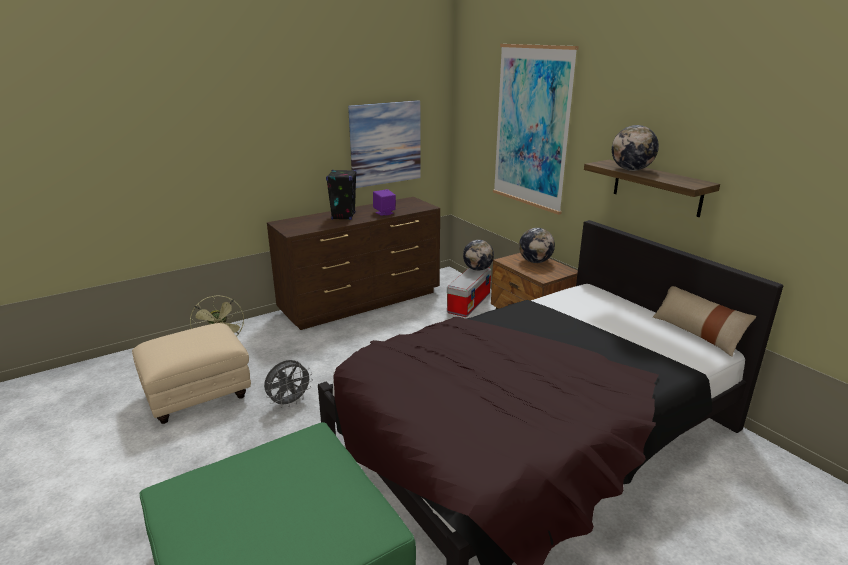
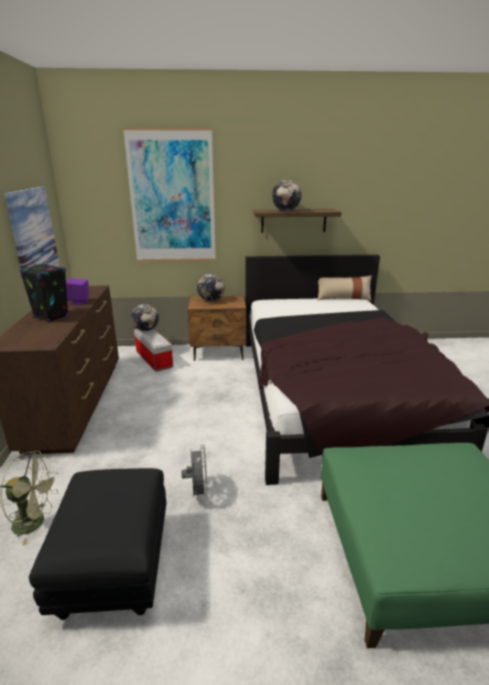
camera: 60 degrees left, 0 degrees up
(199, 396) = (114, 565): beige ottoman -> black ottoman

